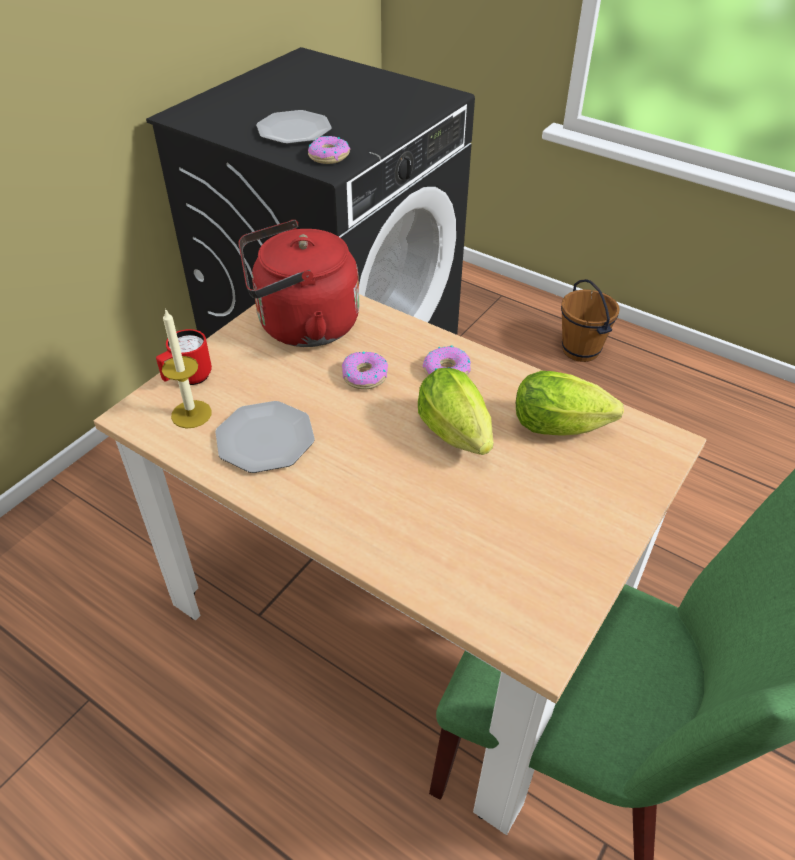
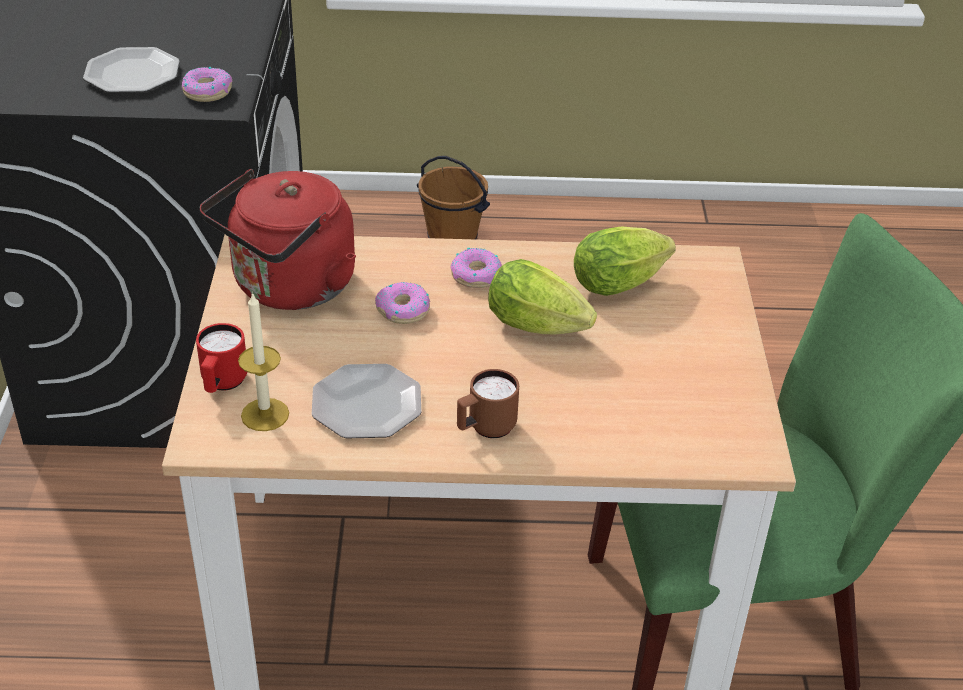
camera: 35 degrees left, 5 degrees down
(331, 502) = (485, 429): none -> brown mug

